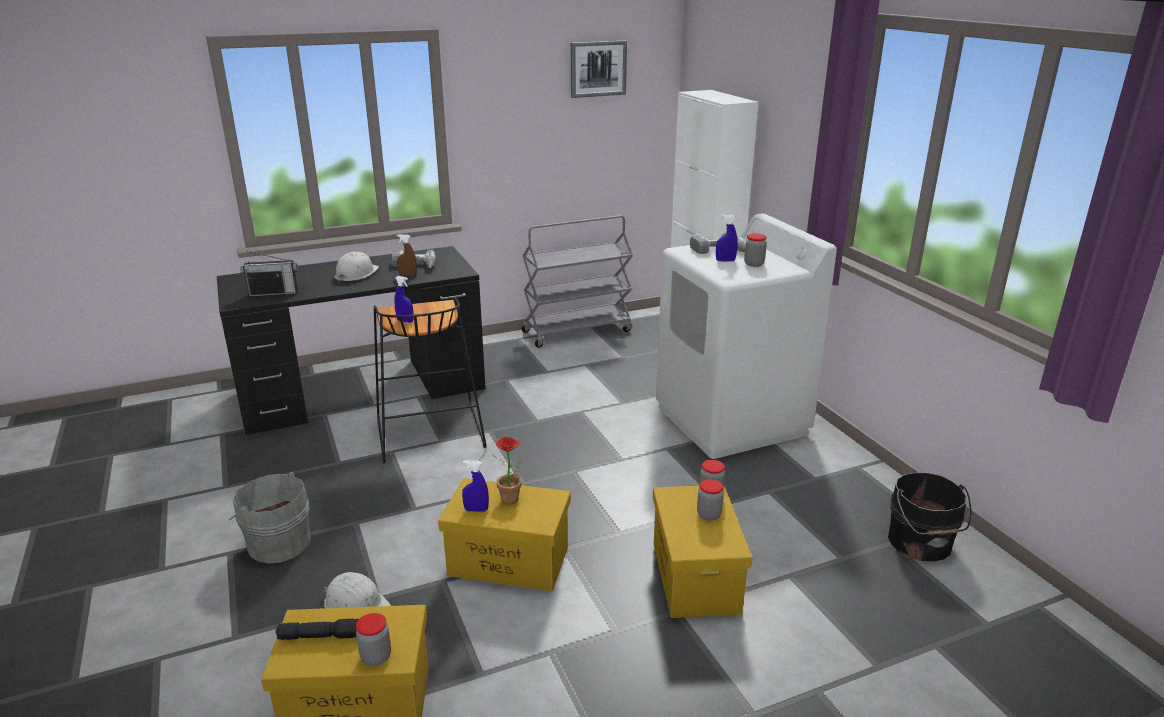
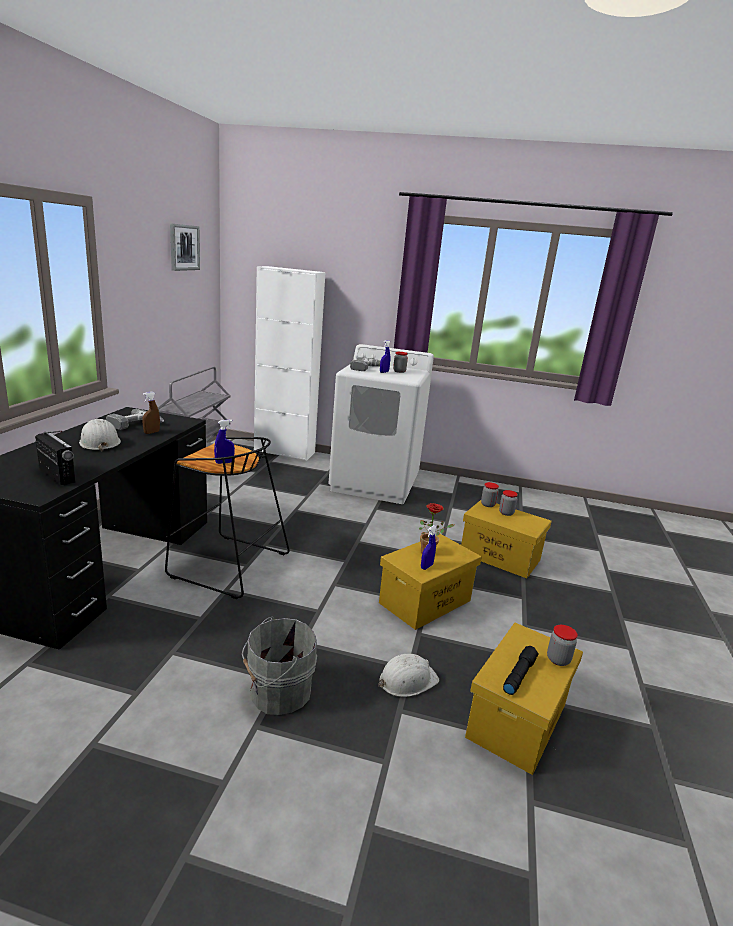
camera: 55 degrees left, 5 degrees down
(273, 293) = (57, 476): radio -> radio turned 75 degrees counterclockwise
(920, 544) = (527, 501): black bucket -> none

